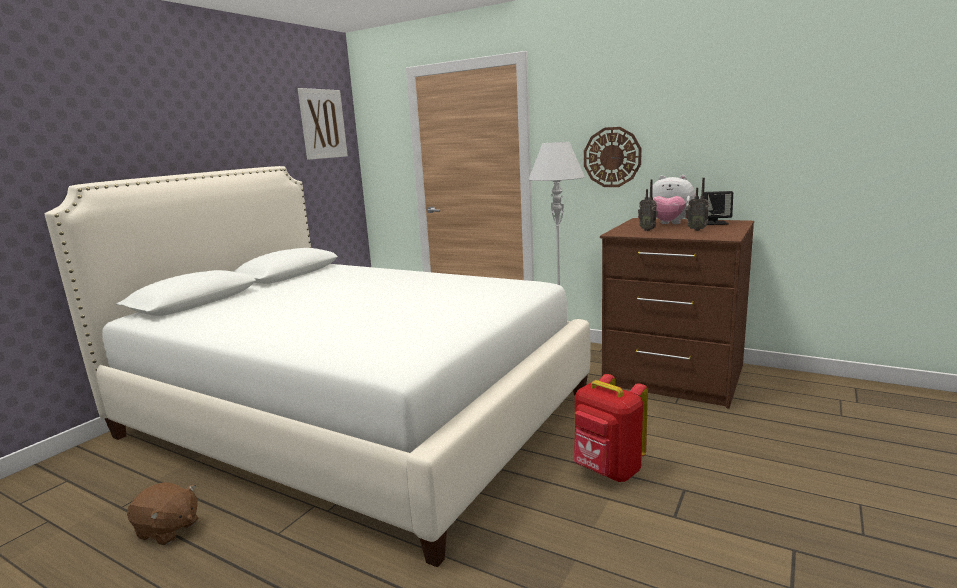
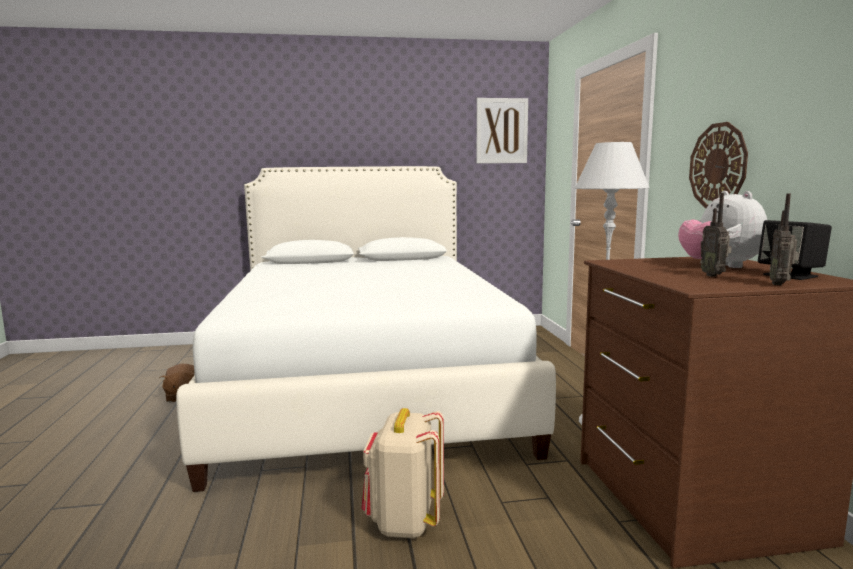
camera: 50 degrees right, 5 degrees down
(607, 471) = (404, 522): red backpack -> beige backpack
(648, 230) = (658, 265): radio -> radio (781, 284)

